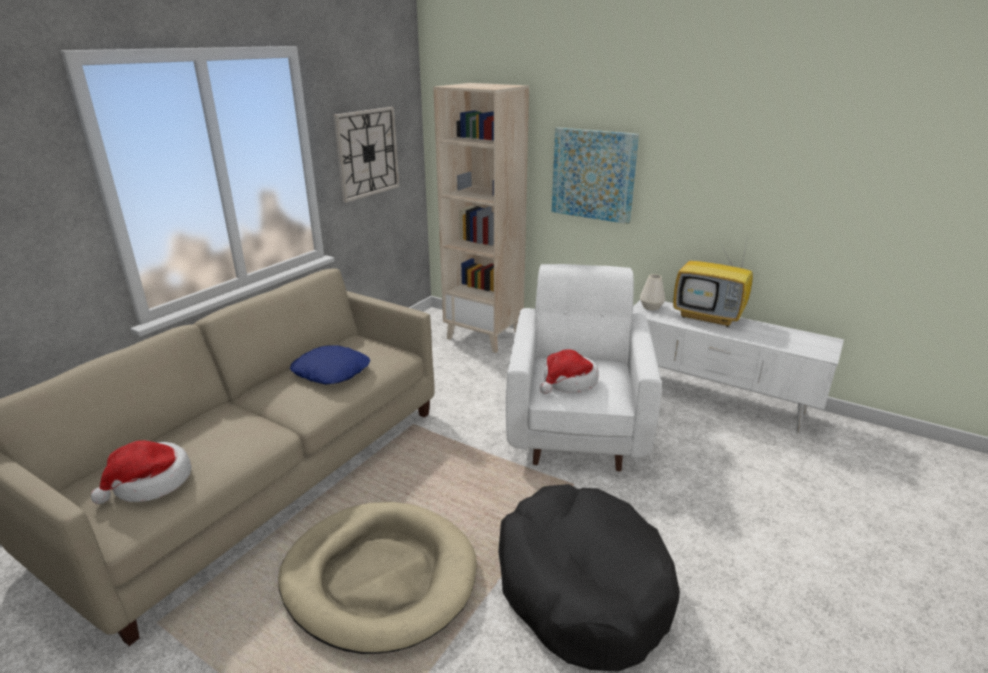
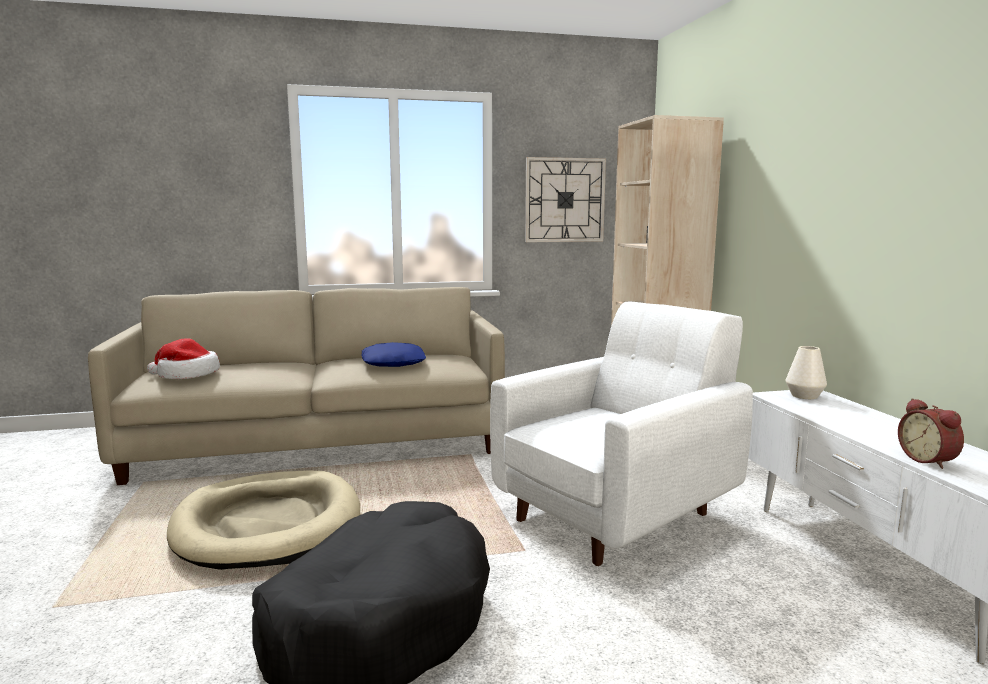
camera: 45 degrees right, 15 degrees down
(569, 382) = (573, 425): hat -> none
(593, 174) = (778, 216): picture -> none
(709, 317) = (878, 421): television -> none
(767, 340) = (929, 460): none -> alarm clock

